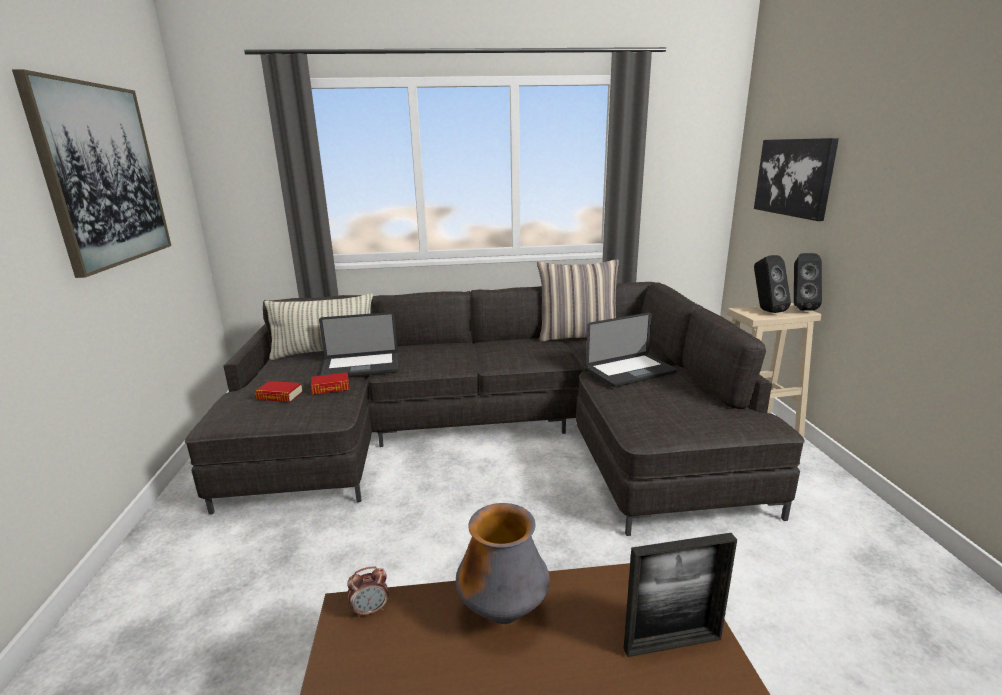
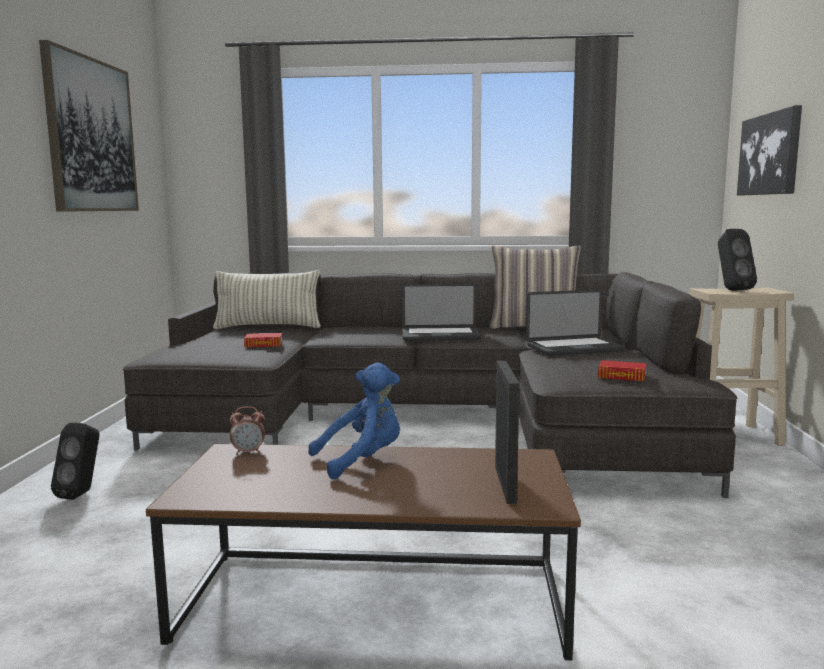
camera: 10 degrees right, 10 degrees down
(279, 396) = (214, 346): book -> book (622, 376)
(361, 367) = (298, 335): laptop -> laptop (440, 336)
(503, 612) = (362, 461): vase -> blue plush toy
(672, 644) = (505, 484): picture frame -> picture frame turned 90 degrees counterclockwise
(799, 308) = (772, 289): black speaker -> black speaker (82, 493)

